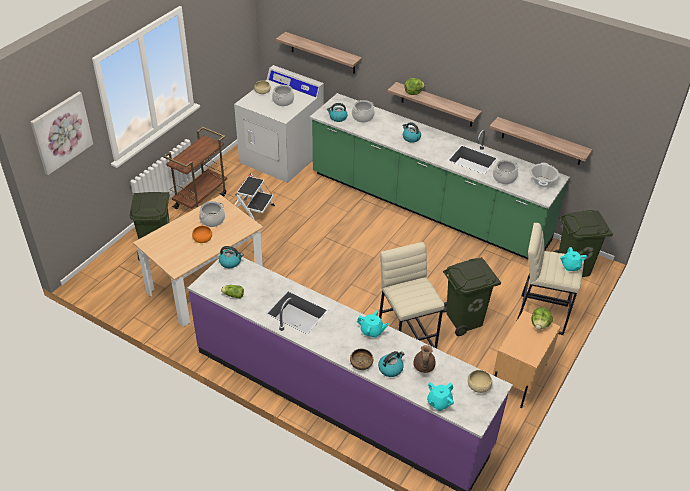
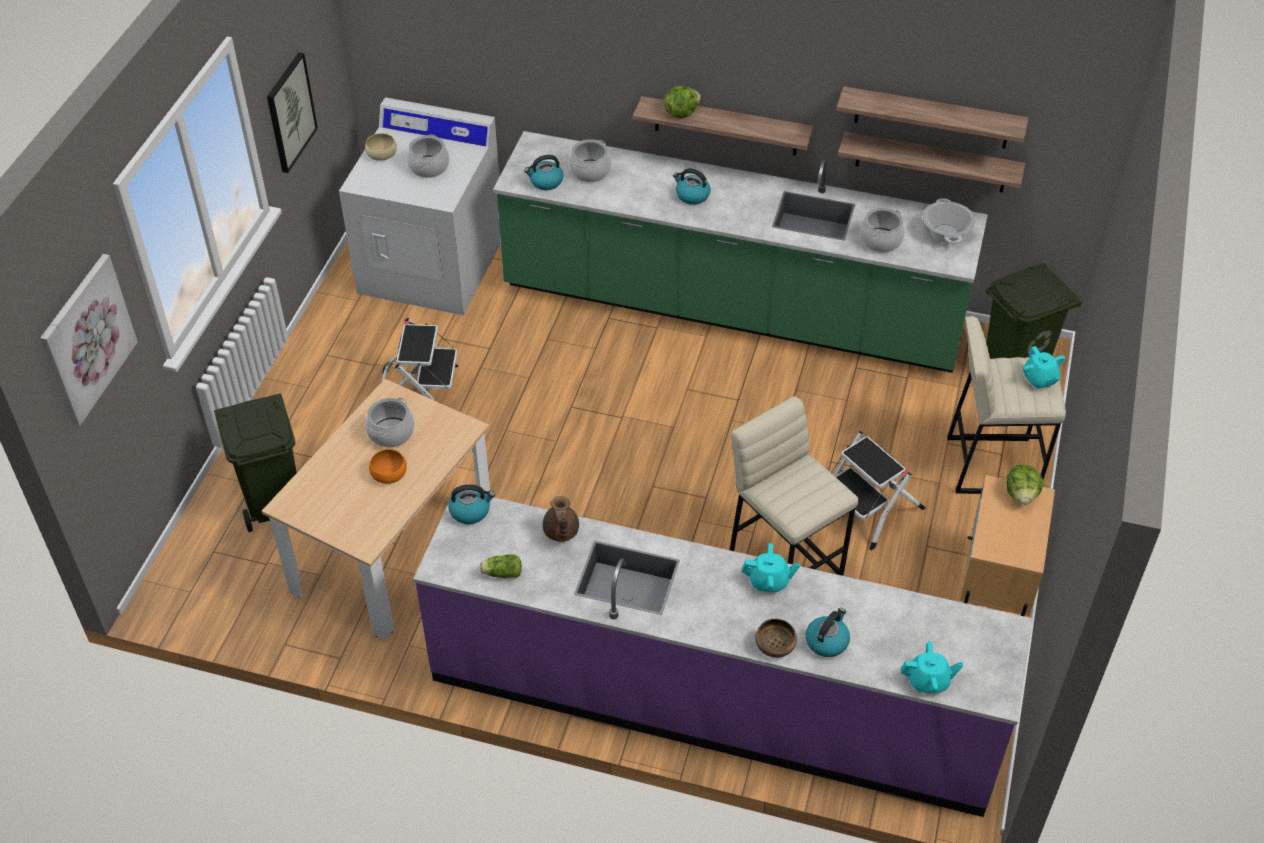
camera: 15 degrees left, 5 degrees up
(202, 200) = (317, 385): brown cart -> none
(215, 58) = (290, 112): none -> picture
(323, 53) = (487, 63): shelf -> shelf (932, 118)
(423, 367) = (879, 624): brown teapot -> brown teapot (560, 532)
(439, 402) = (928, 681): turquoise teapot -> turquoise teapot turned 120 degrees counterclockwise
(464, 320) = (869, 506): green trash can -> step ladder
(478, 385) = (980, 634): beige bowl -> none

